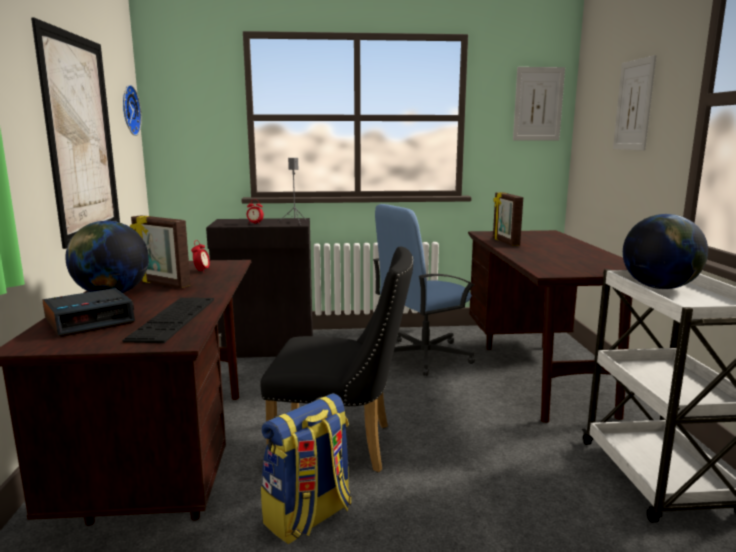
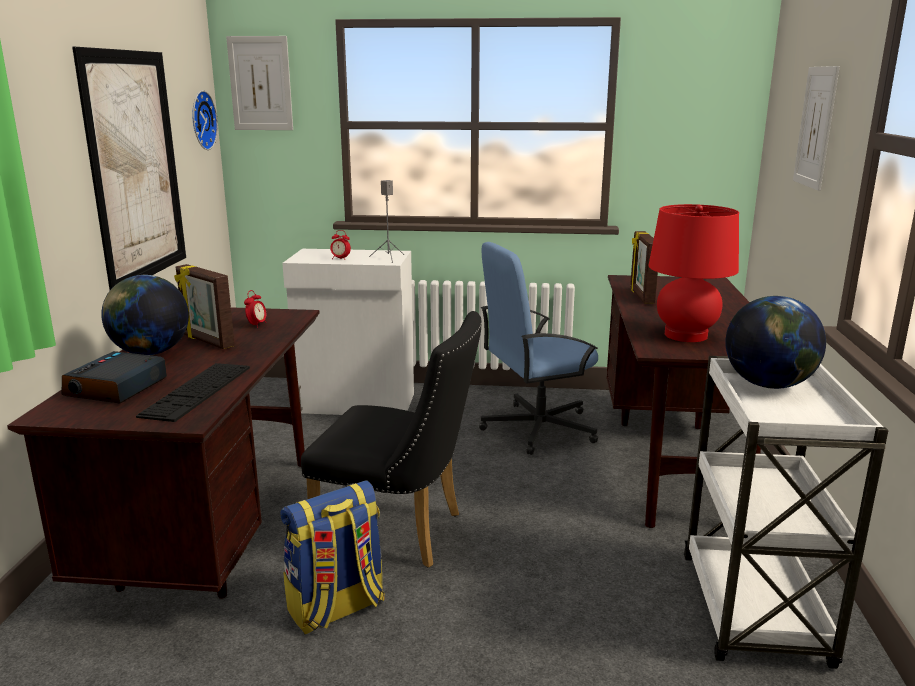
camera: 10 degrees right, 5 degrees up
(90, 321) = (116, 388): alarm clock -> alarm clock turned 135 degrees clockwise
(267, 348) = (356, 404): black cabinet -> white cabinet
(538, 104) = (715, 108): picture -> picture (260, 83)
(561, 263) = (685, 335): none -> red table lamp

